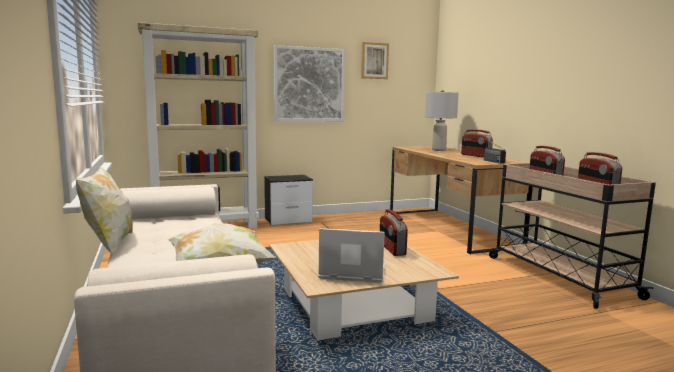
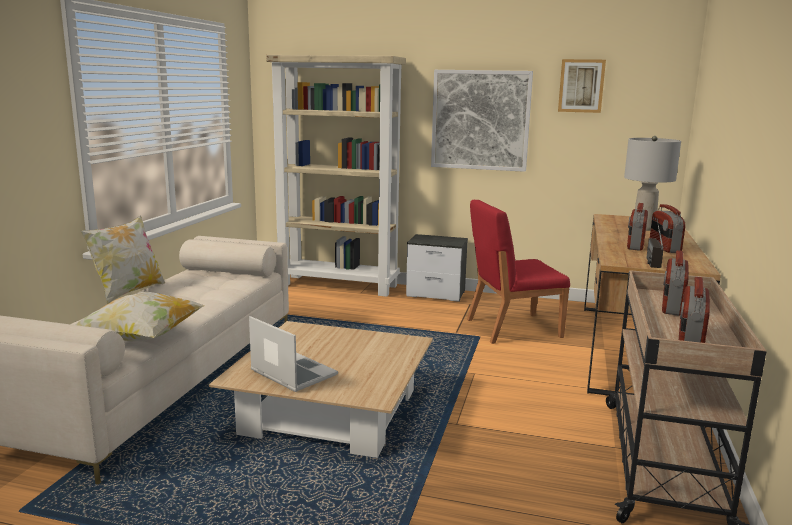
camera: 35 degrees right, 5 degrees up
(371, 230) = (512, 328): none -> red chair
(391, 249) = (391, 358): radio -> radio (635, 245)

